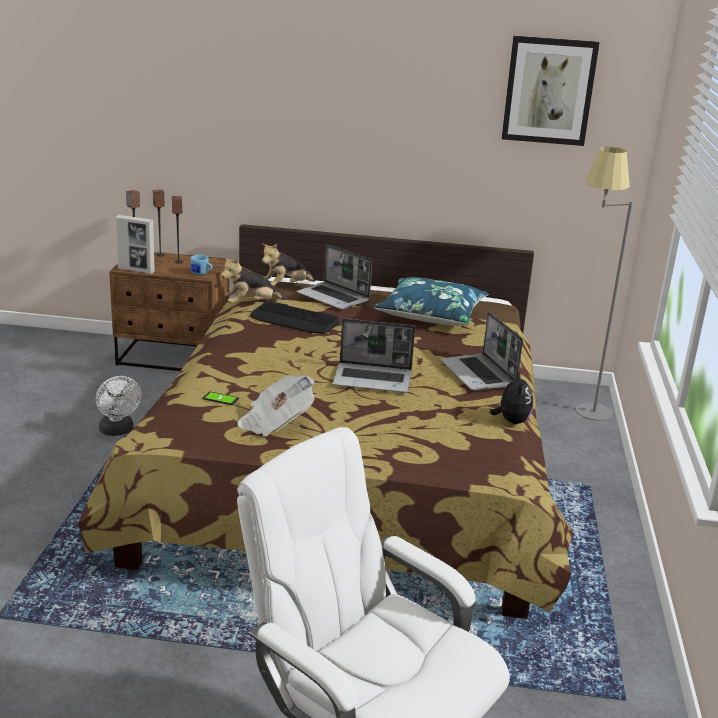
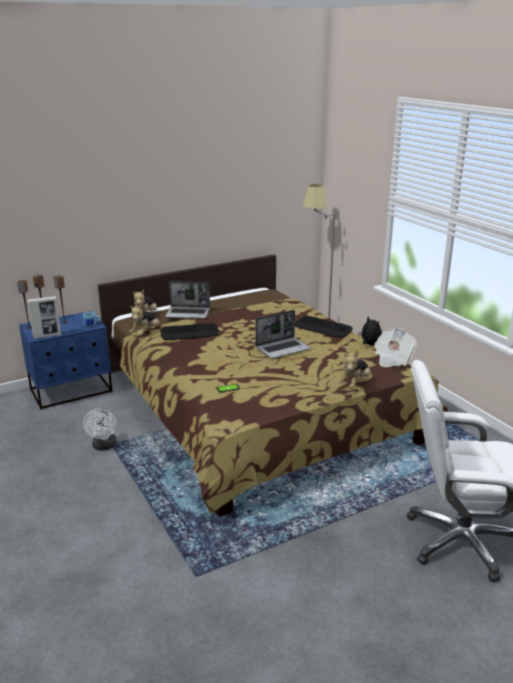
camera: 35 degrees left, 0 degrees up
(118, 431) = (104, 446): white fan -> white fan turned 60 degrees clockwise
(173, 358) = (72, 391): brown nightstand -> blue nightstand
(275, 423) = (276, 389): newspaper -> newspaper (393, 359)
(389, 460) = (354, 384): none -> plush toy
(431, 314) = (251, 305): blue pillow -> none
(479, 374) = (323, 328): laptop -> keyboard
(549, 91) = (270, 158): picture -> none

